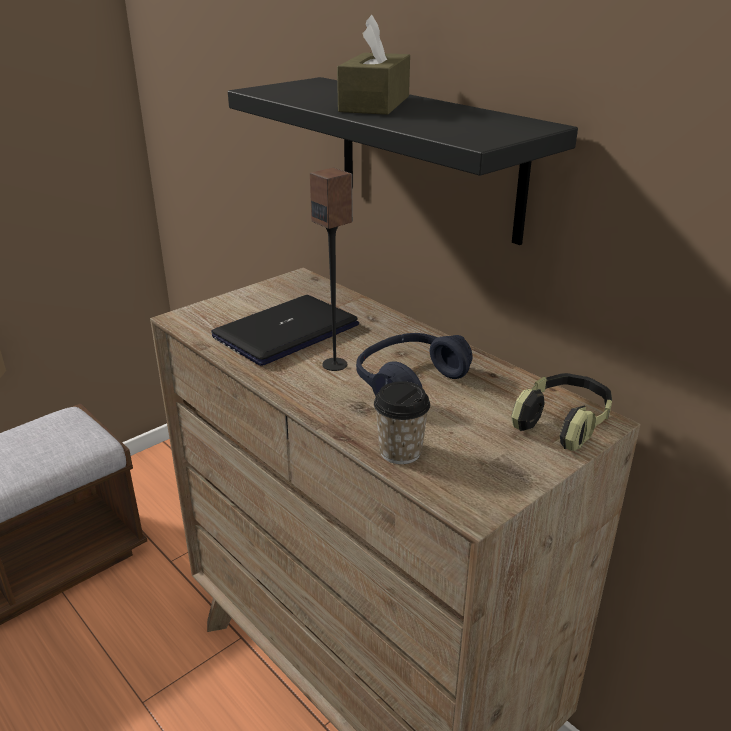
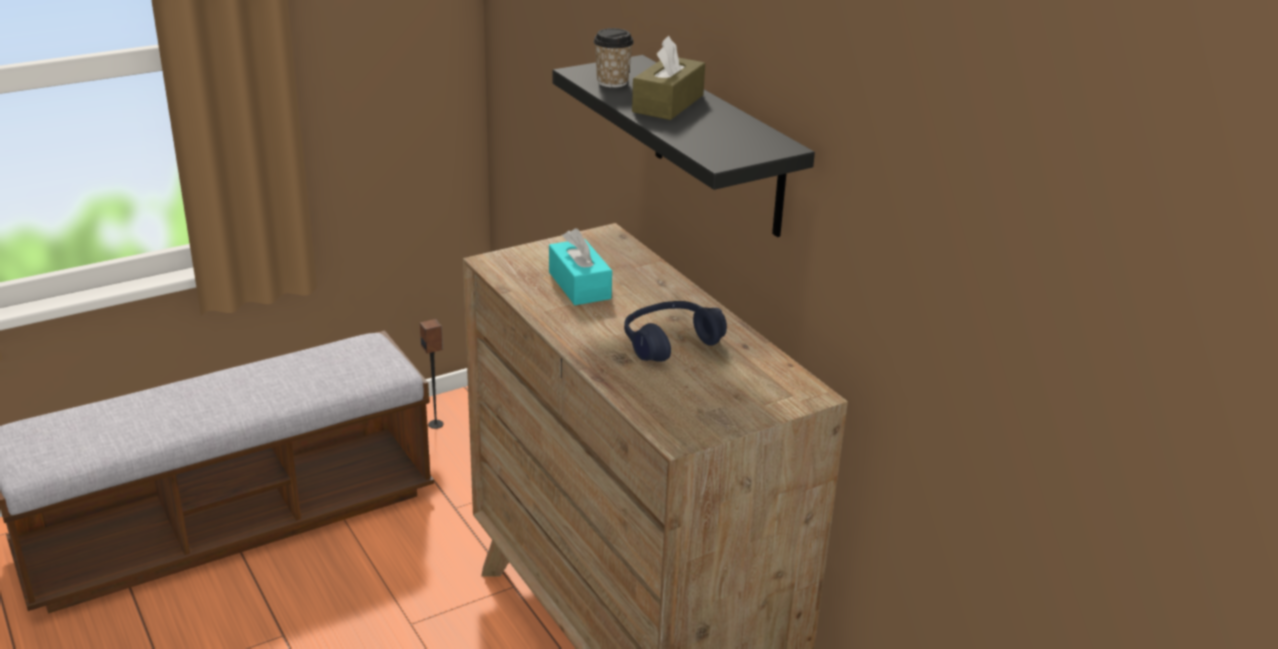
camera: 10 degrees right, 0 degrees up
(286, 331) = (579, 285): laptop -> turquoise tissue box
(335, 364) = (612, 320): speaker -> speaker (436, 424)
(400, 452) = (639, 395): cup -> cup (612, 82)
(562, 423) = (782, 392): headphones -> none

